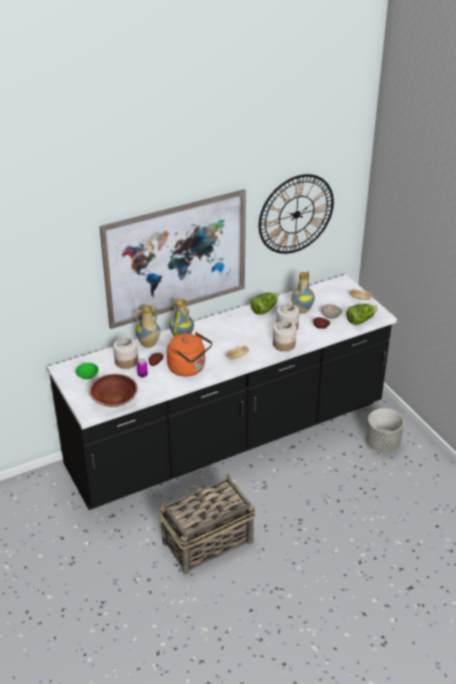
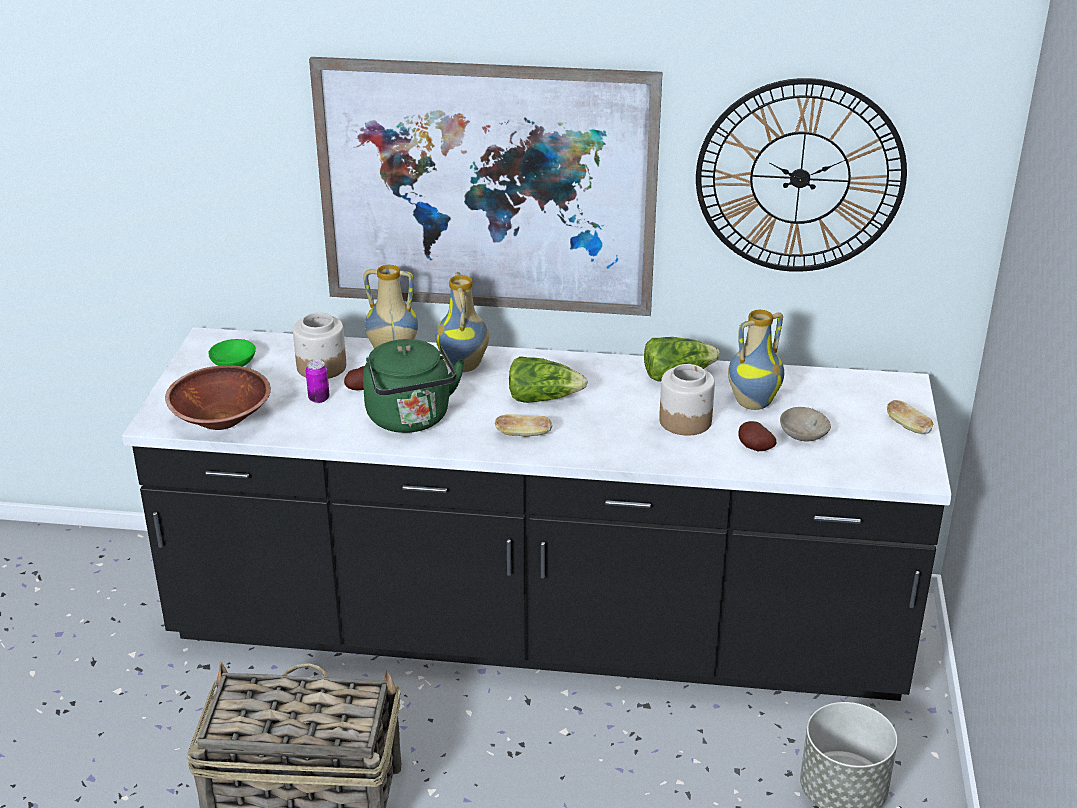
camera: 35 degrees right, 5 degrees down
(189, 368) = (411, 419): orange kettle -> green kettle
(284, 344) = (641, 449): jar -> none
(360, 320) = (860, 467): lettuce -> lettuce (543, 398)

